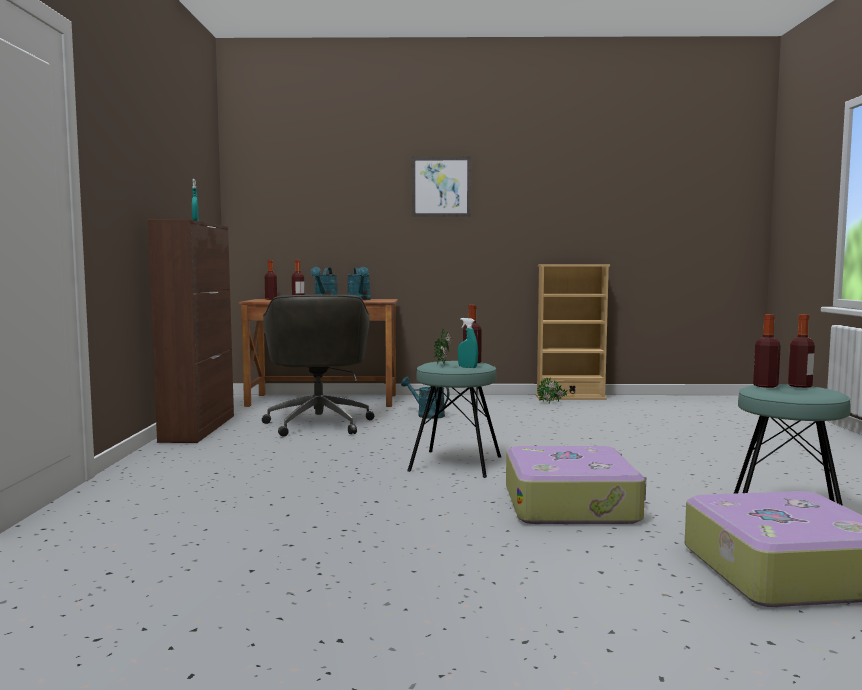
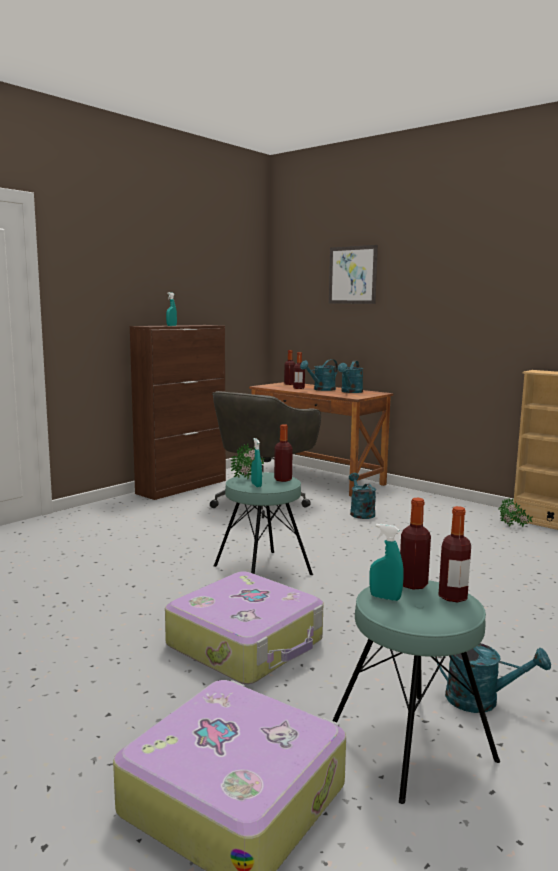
camera: 40 degrees right, 5 degrees up
(441, 186) = (440, 282): picture -> picture (352, 275)
(762, 485) = (481, 700): none -> turquoise watering can
(778, 392) = (385, 598): none -> turquoise spray bottle

